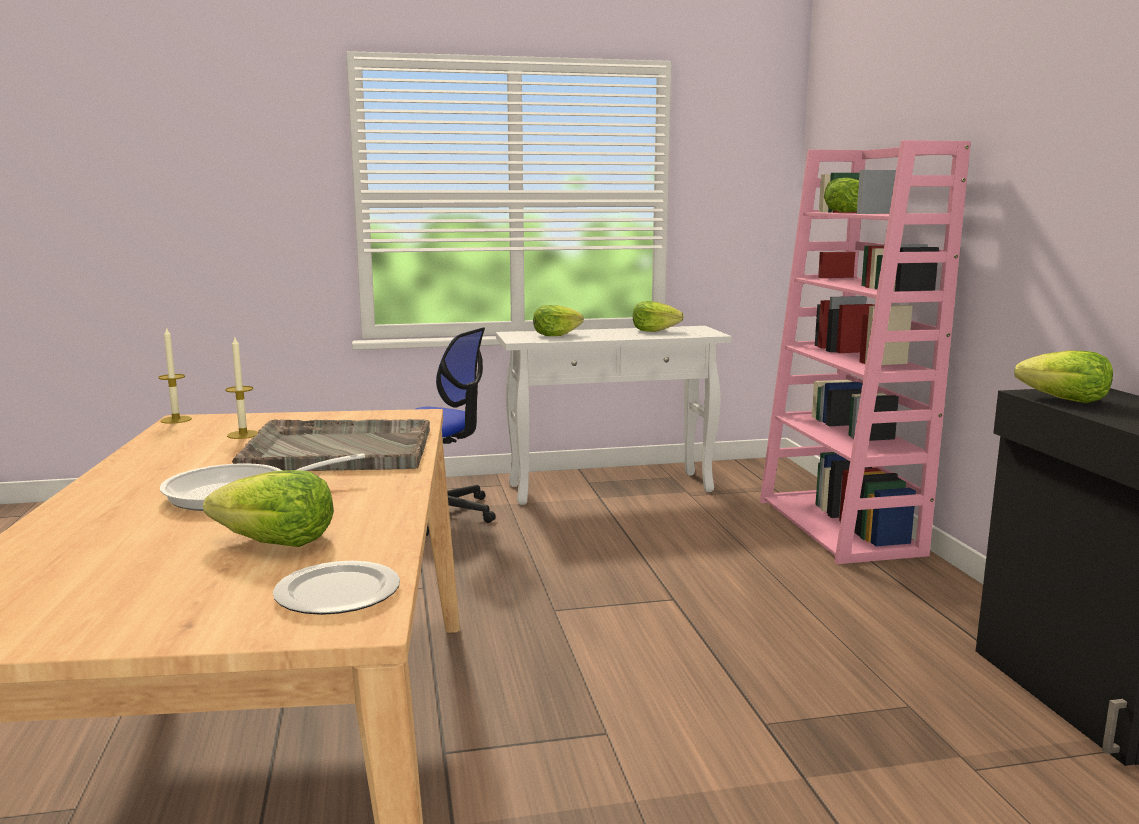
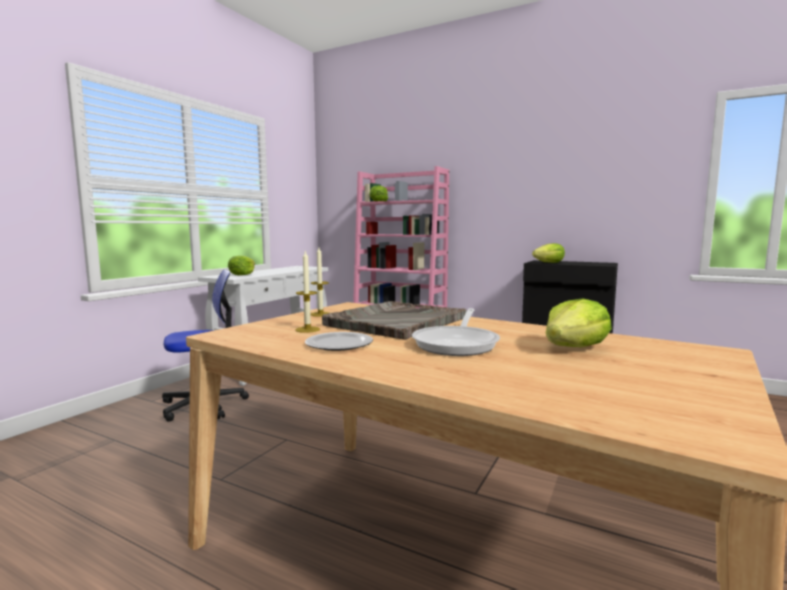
camera: 50 degrees left, 5 degrees down
(176, 420) = (212, 336): candle -> candle (320, 314)
(337, 594) = (674, 349): plate -> plate (340, 344)
(654, 330) = (284, 269): lettuce -> none

